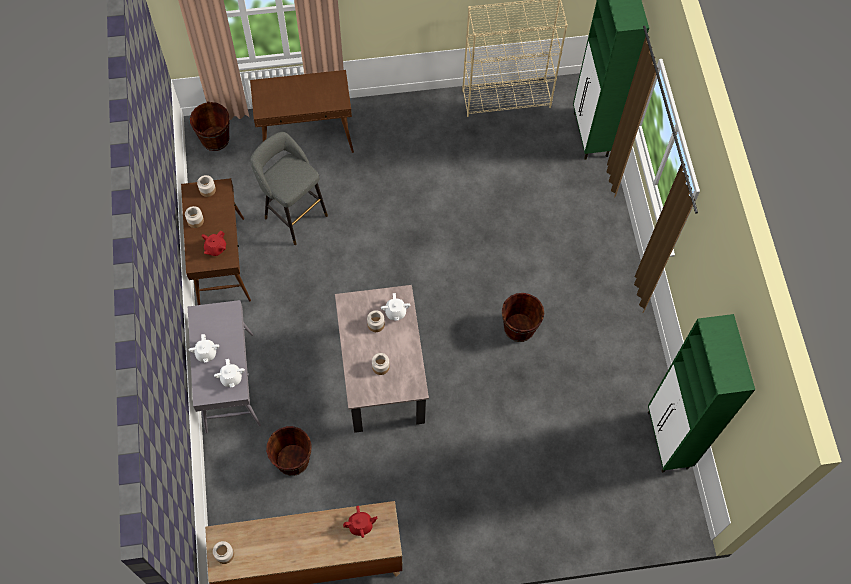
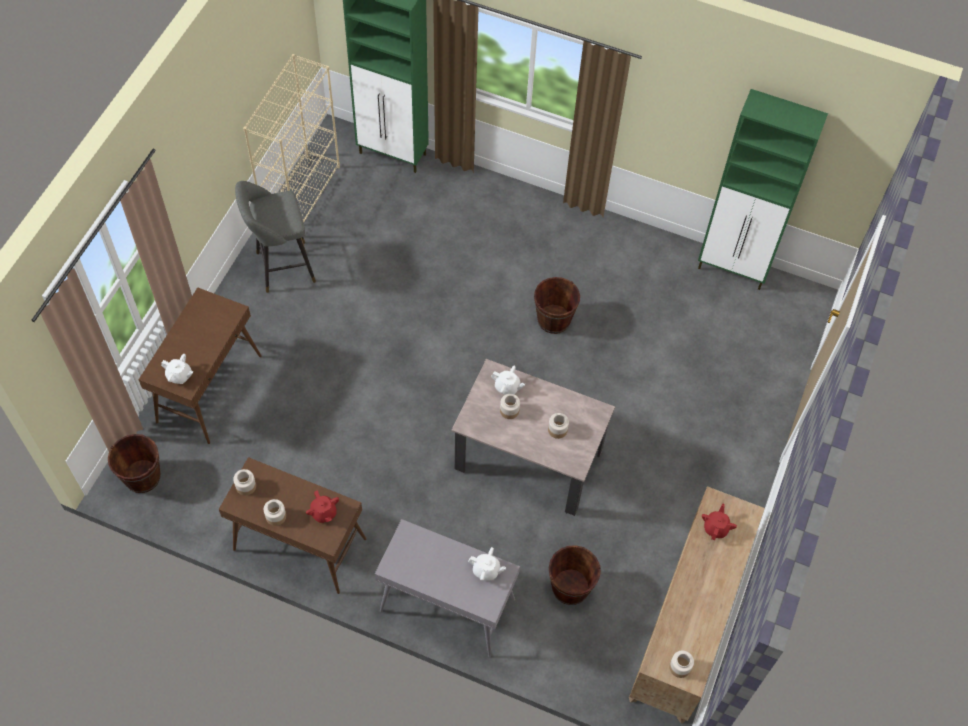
camera: 60 degrees left, 5 degrees down
(206, 353) = (442, 581): white teapot -> white teapot (179, 376)
(293, 215) = (293, 448): grey stool -> grey stool (281, 268)

